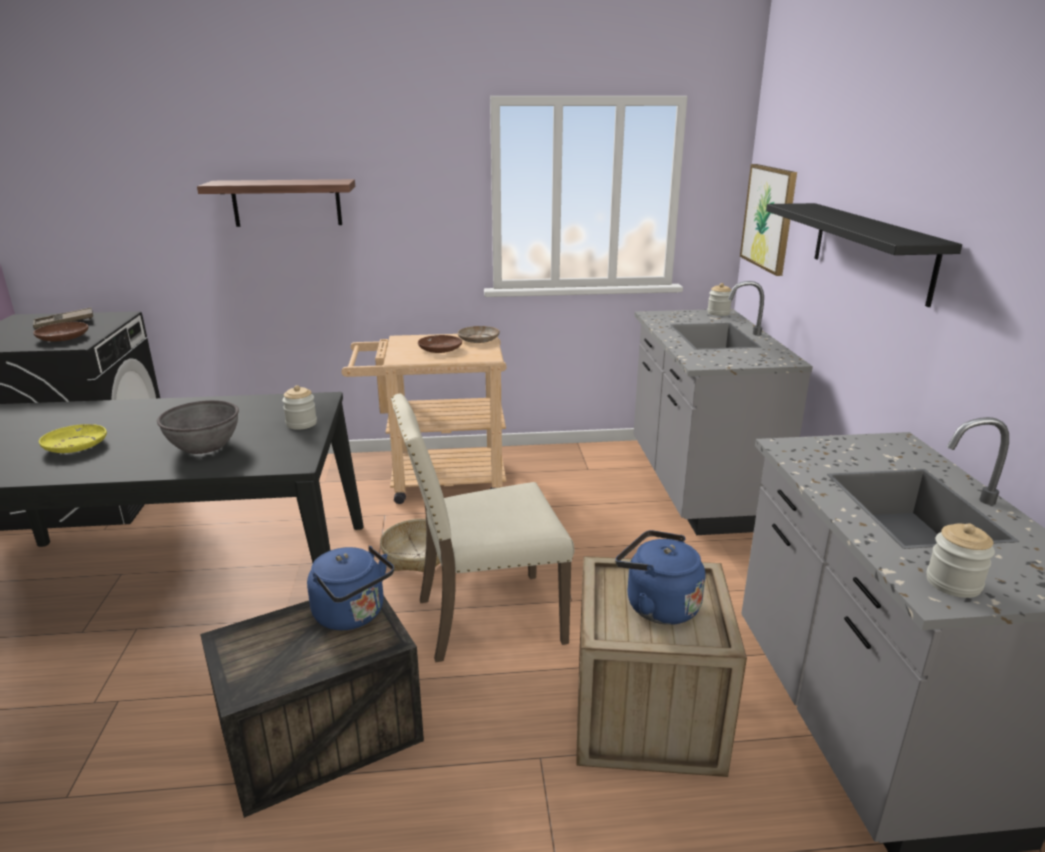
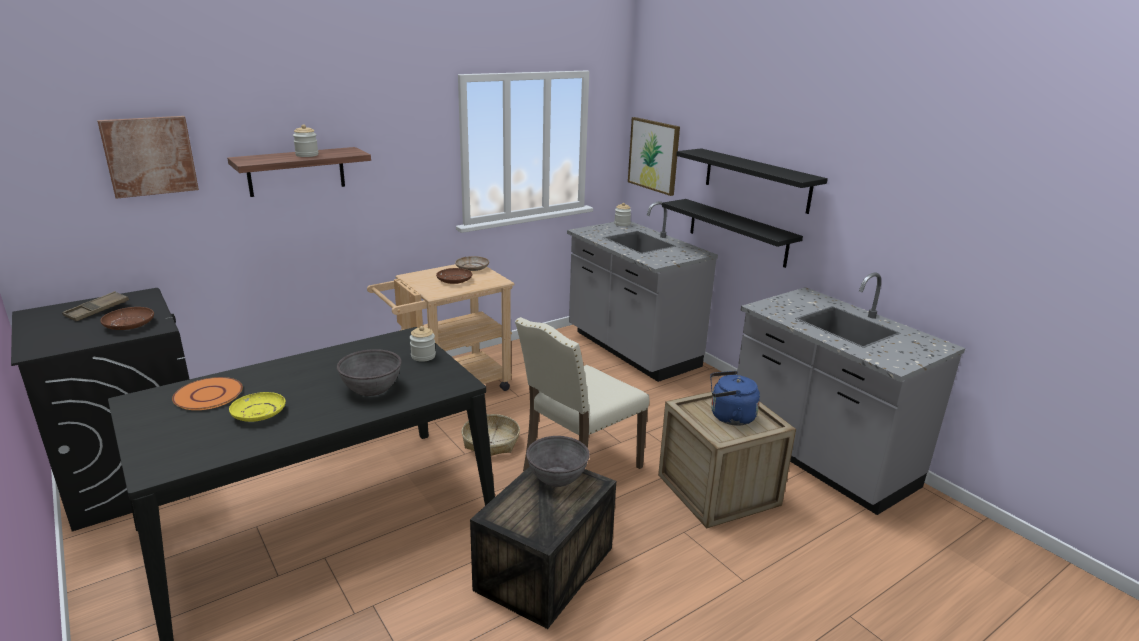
camera: 30 degrees left, 0 degrees up
(68, 419) = (209, 395): none -> orange plate
(135, 173) = (149, 156): none -> picture
(353, 615) = (557, 476): blue kettle -> grey bowl
(841, 334) = (737, 232): none -> black shelf
(953, 583) = (896, 358): jar -> jar (307, 155)

